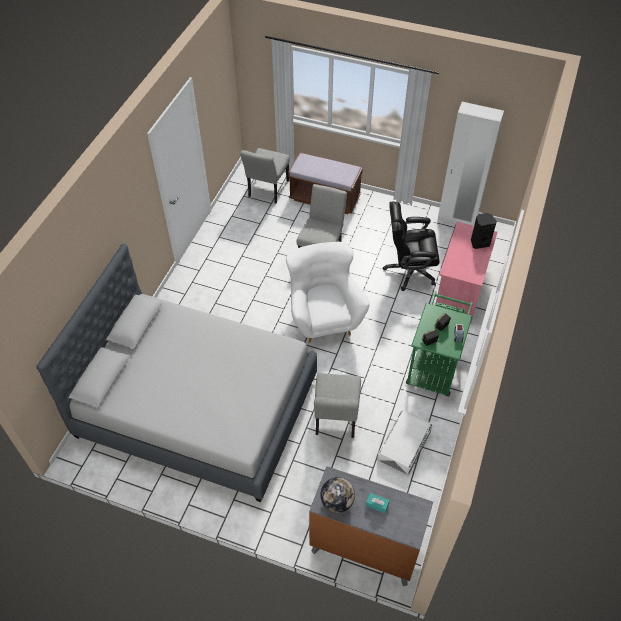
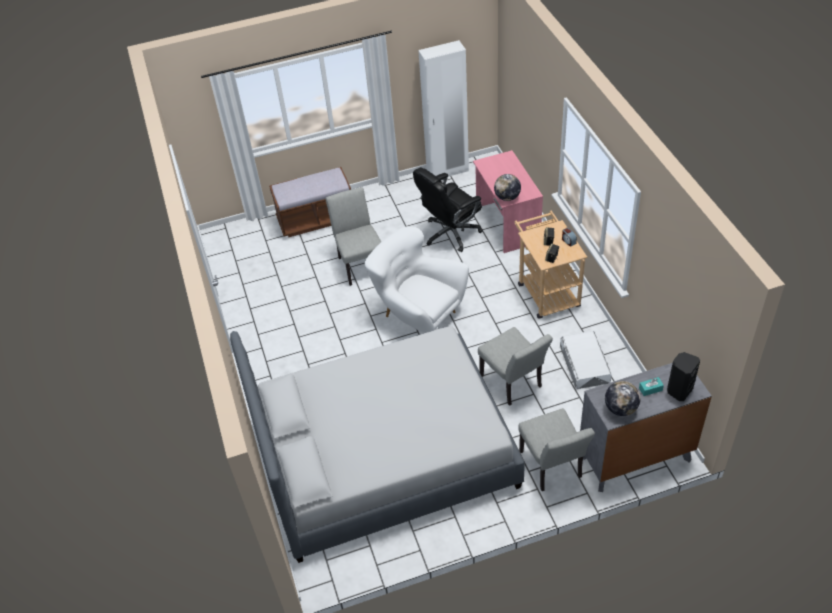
camera: 35 degrees left, 5 degrees down
(267, 191) = (254, 244): grey chair -> grey chair (552, 468)
(434, 366) = (546, 291): green cart -> beige cart
(451, 269) = (507, 197): none -> globe
(479, 242) = (507, 166): black speaker -> black speaker (679, 390)

